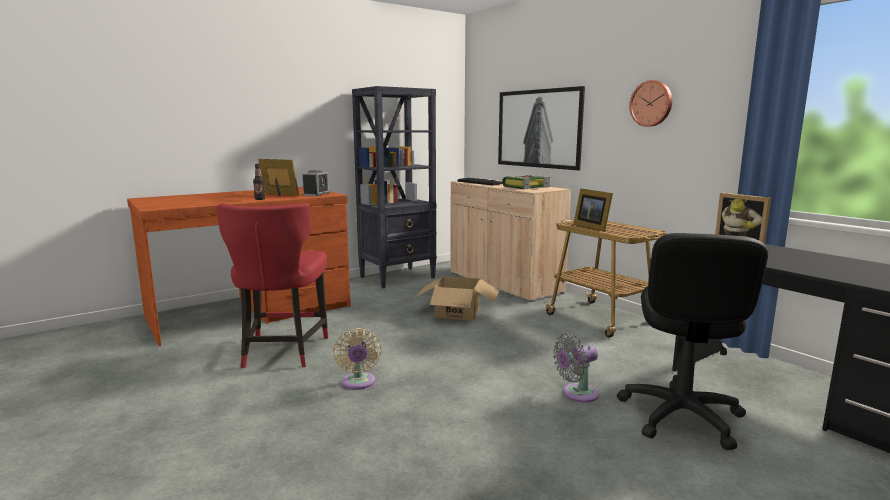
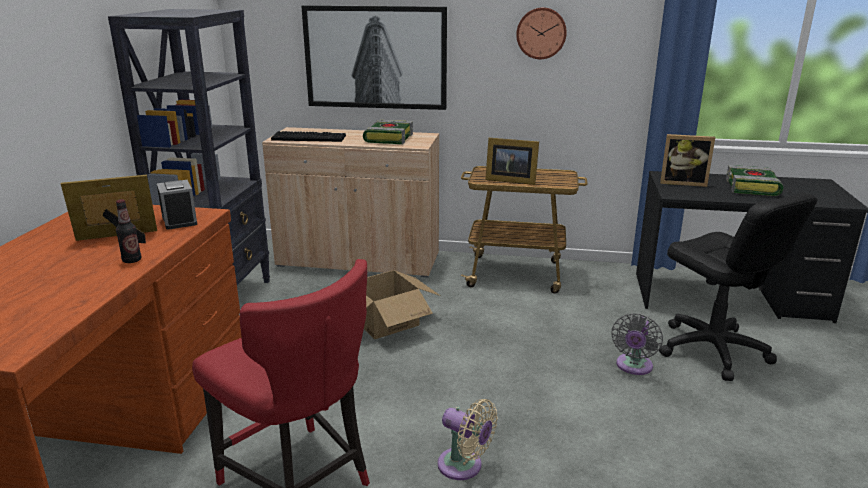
camera: 45 degrees left, 10 degrees up
(818, 263) = (753, 188): none -> book

